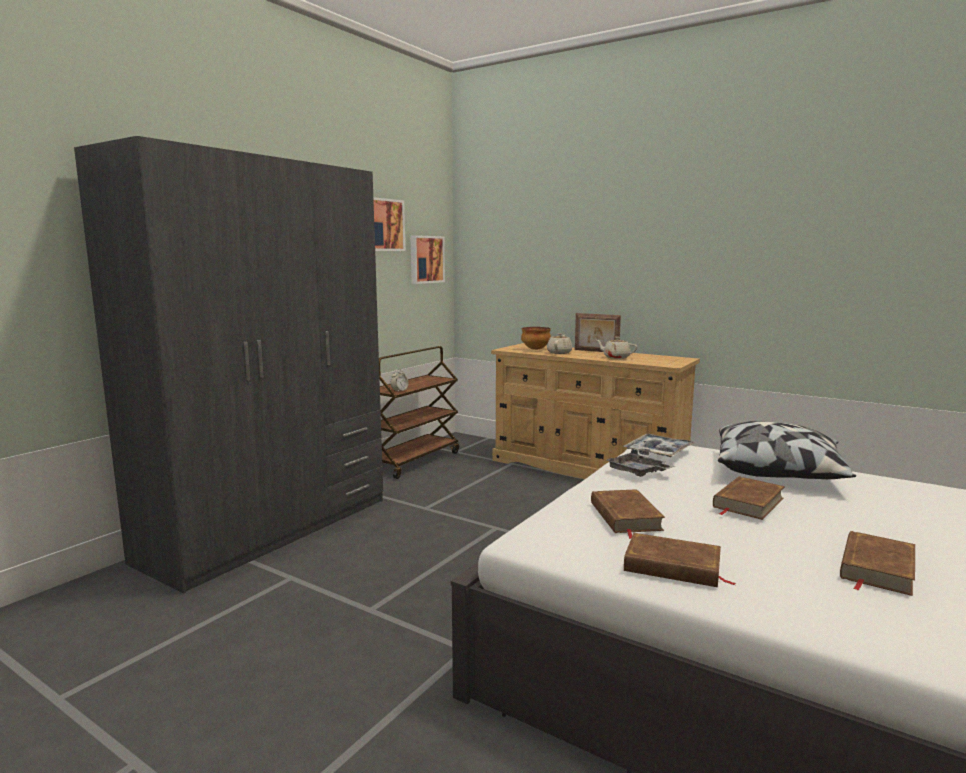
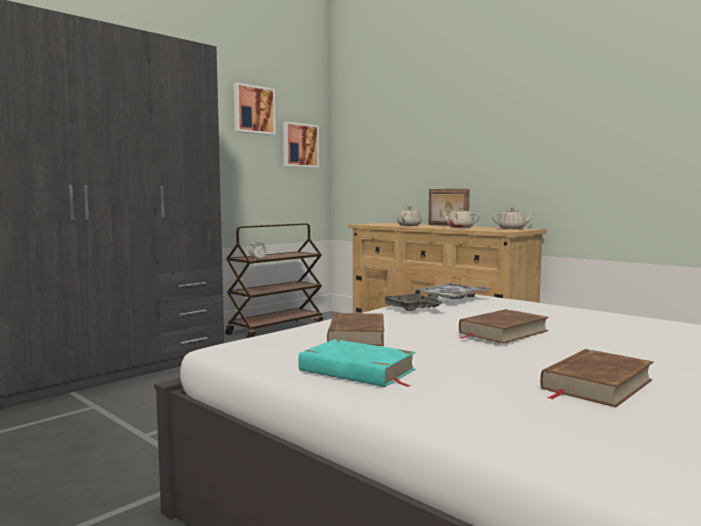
camera: 10 degrees right, 5 degrees down
(536, 349) = (391, 224): bowl -> none
(668, 358) = (512, 228): none -> beige teapot
(672, 566) = (357, 370): brown book -> turquoise book
(778, 472) = (568, 315): pillow -> none

